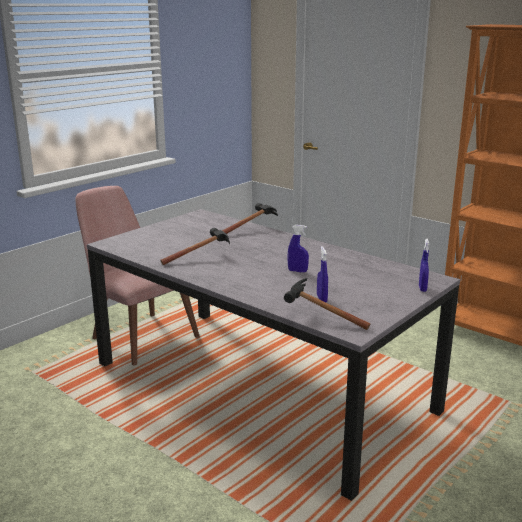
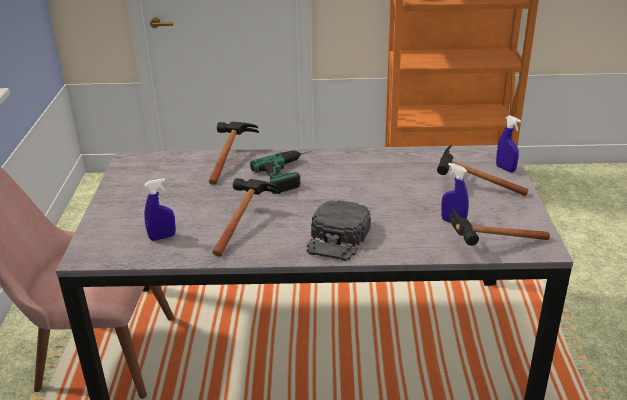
camera: 40 degrees left, 10 degrees up
(238, 280) = (338, 237): none -> black cap
(272, 245) = (291, 173): none -> power drill
(297, 271) = (373, 197): blue spray bottle -> blue spray bottle (162, 237)
(373, 287) = (468, 186): none -> hammer

